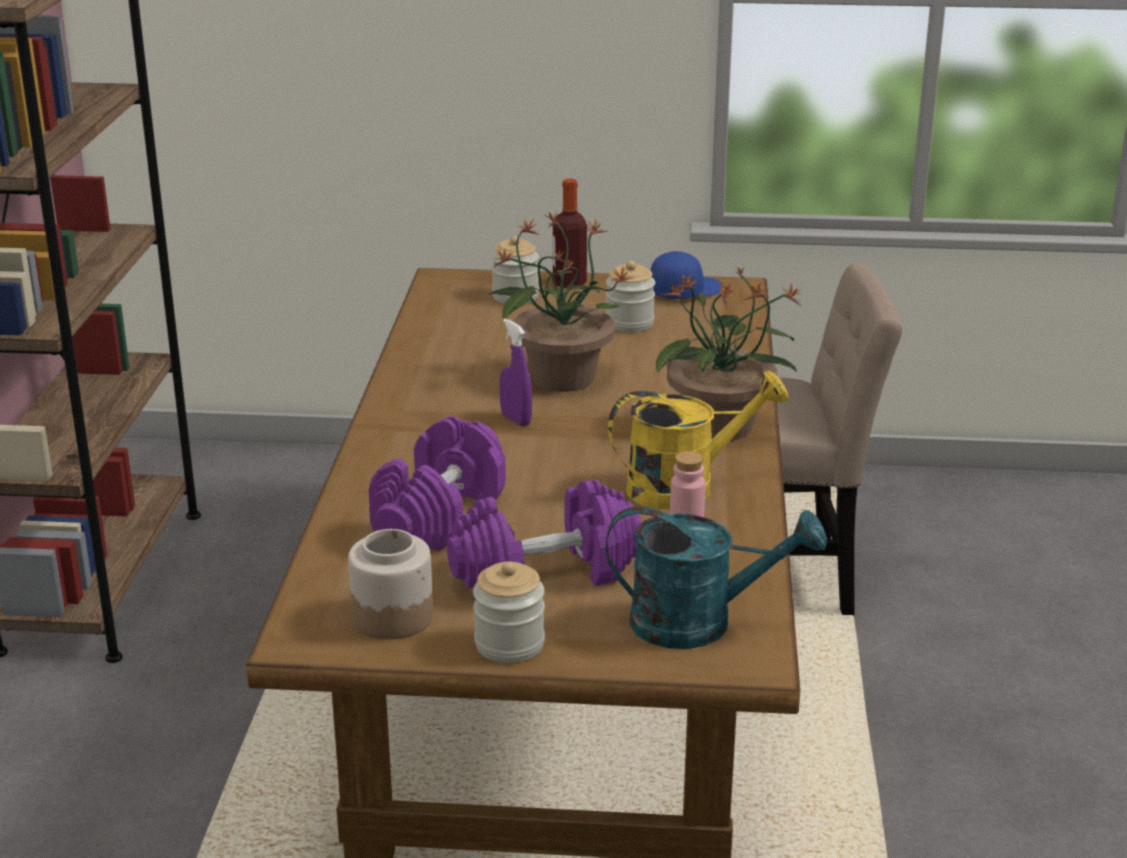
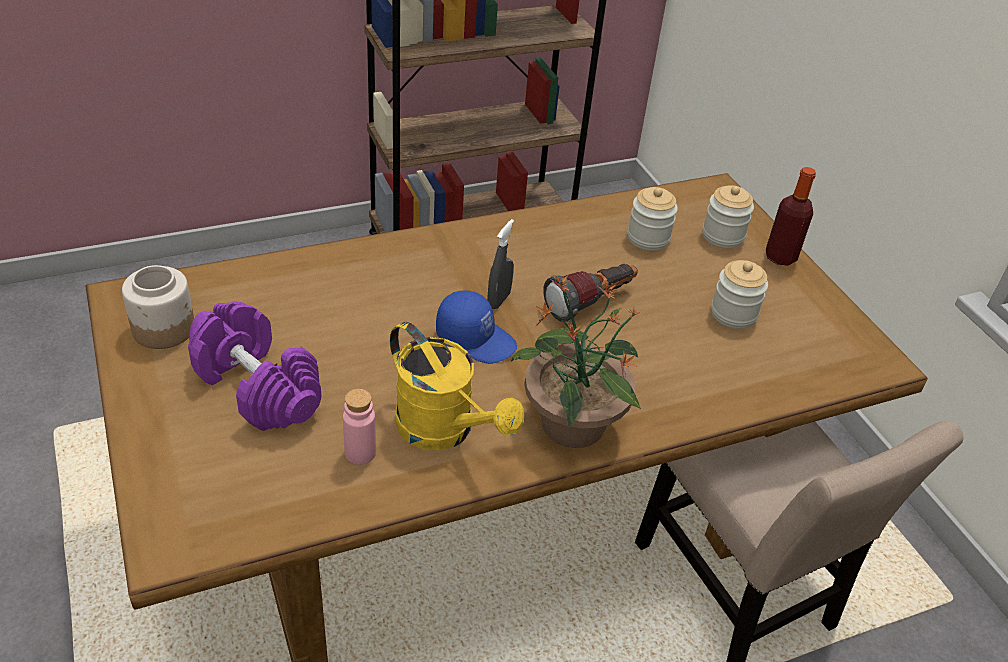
camera: 60 degrees right, 15 degrees up
(438, 514) = (321, 306): purple dumbbell -> none
(509, 644) = (146, 397): jar -> jar (648, 238)
(516, 419) = (499, 300): purple spray bottle -> grey spray bottle
(560, 378) = (591, 303): potted plant -> flashlight
(684, 291) = (835, 330): blue cap -> blue cap (476, 338)
(700, 623) = (215, 500): turquoise watering can -> none

